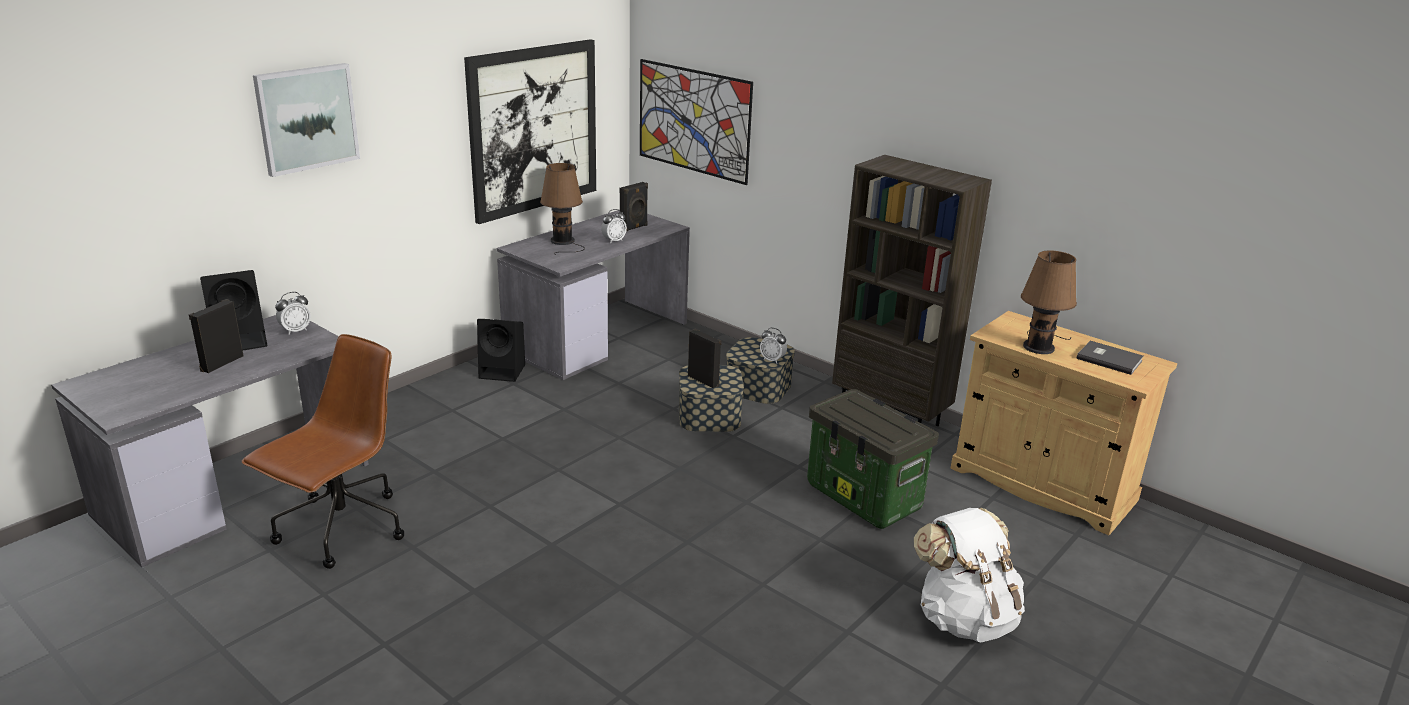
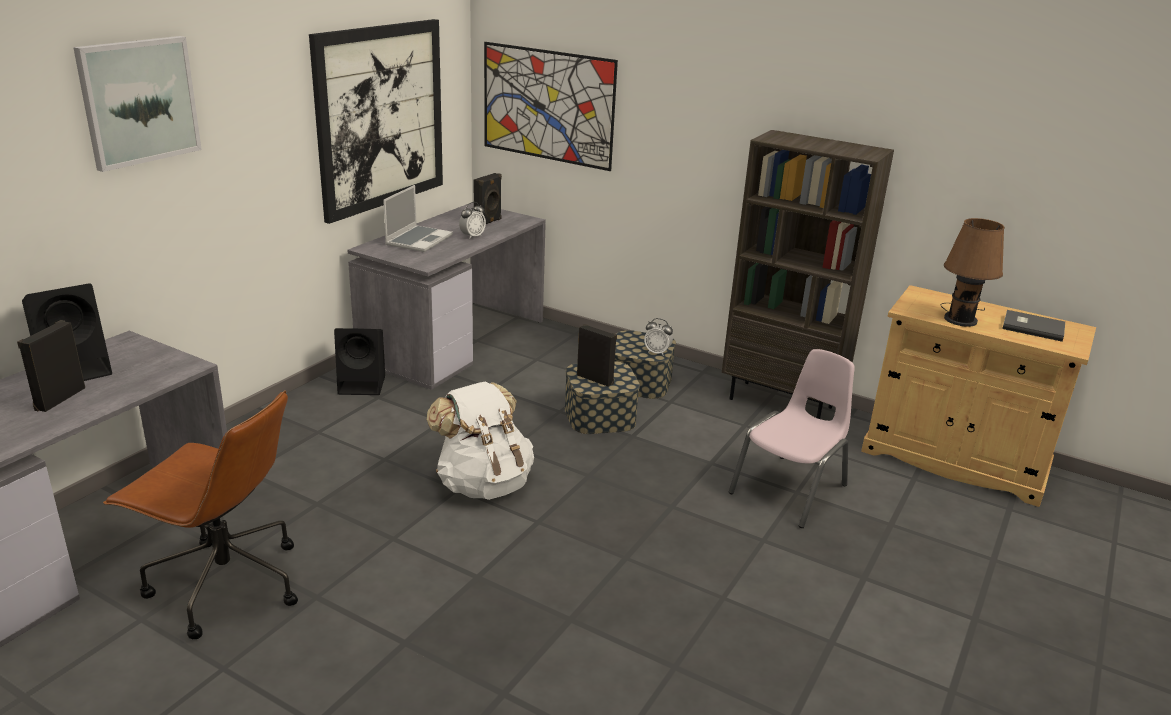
camera: 10 degrees left, 0 degrees up
(295, 330) = (142, 354): alarm clock -> none
(341, 530) = (224, 585): brown office chair -> brown office chair turned 90 degrees clockwise
(563, 242) = (419, 240): brown table lamp -> laptop
(865, 497) = (790, 490): storage box -> pink chair
(964, 618) = (941, 612): white backpack -> white backpack (483, 484)

